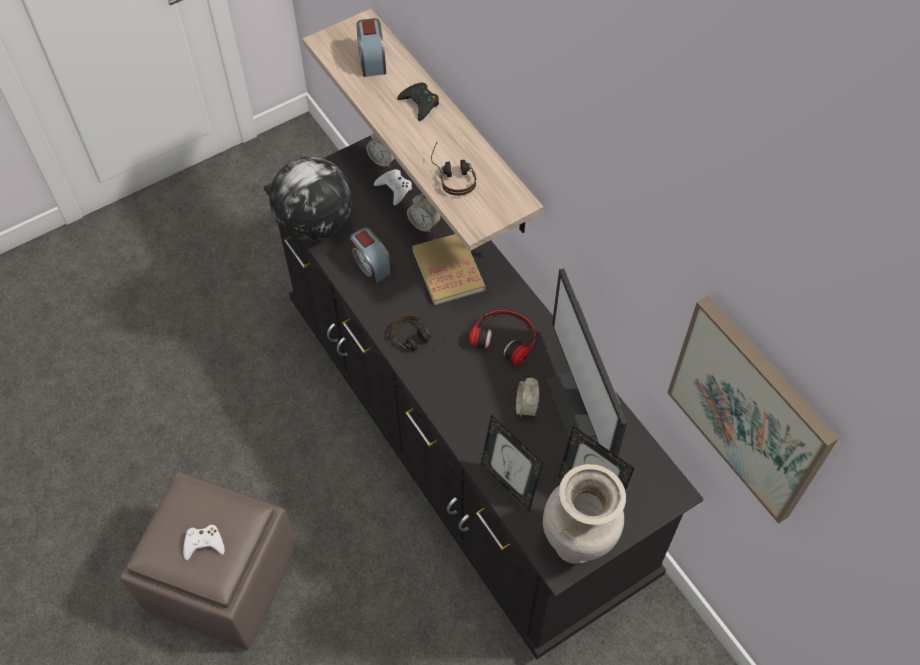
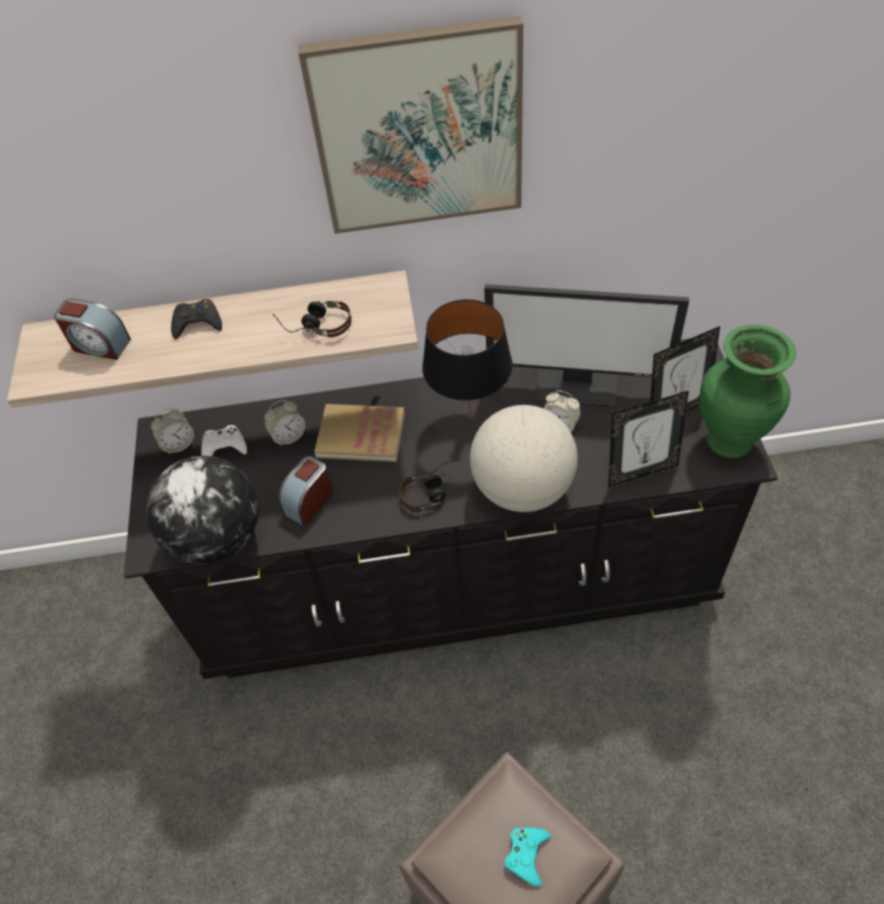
camera: 60 degrees left, 5 degrees down
(204, 543) = (526, 855): white game controller -> turquoise game controller
(371, 265) = (309, 502): alarm clock -> alarm clock turned 135 degrees clockwise
(450, 402) = (523, 488): none -> globe
(505, 337) = (470, 416): headphones -> black table lamp
(577, 545) = (729, 441): beige vase -> green vase
(749, 409) = (745, 185): picture -> picture (418, 129)

